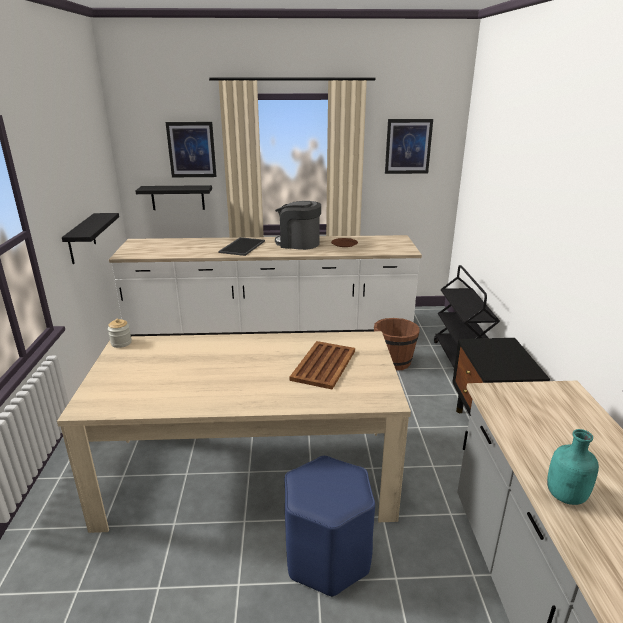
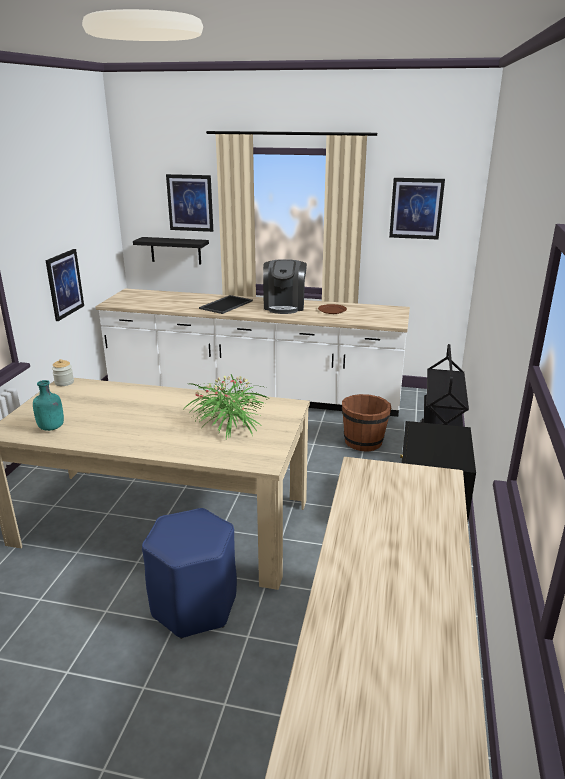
camera: 15 degrees right, 0 degrees up
(81, 238) = (64, 284): black shelf -> picture
(298, 243) = (284, 306): coffee machine -> coffee machine turned 120 degrees counterclockwise
(324, 365) = (229, 424): brown tray -> potted plant
(566, 496) = (351, 564): turquoise bottle -> turquoise bottle (51, 428)

